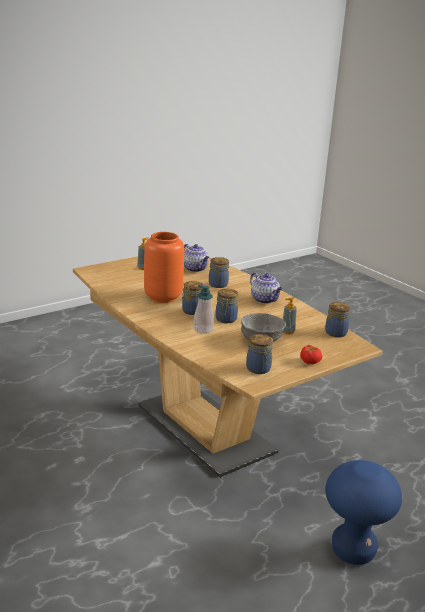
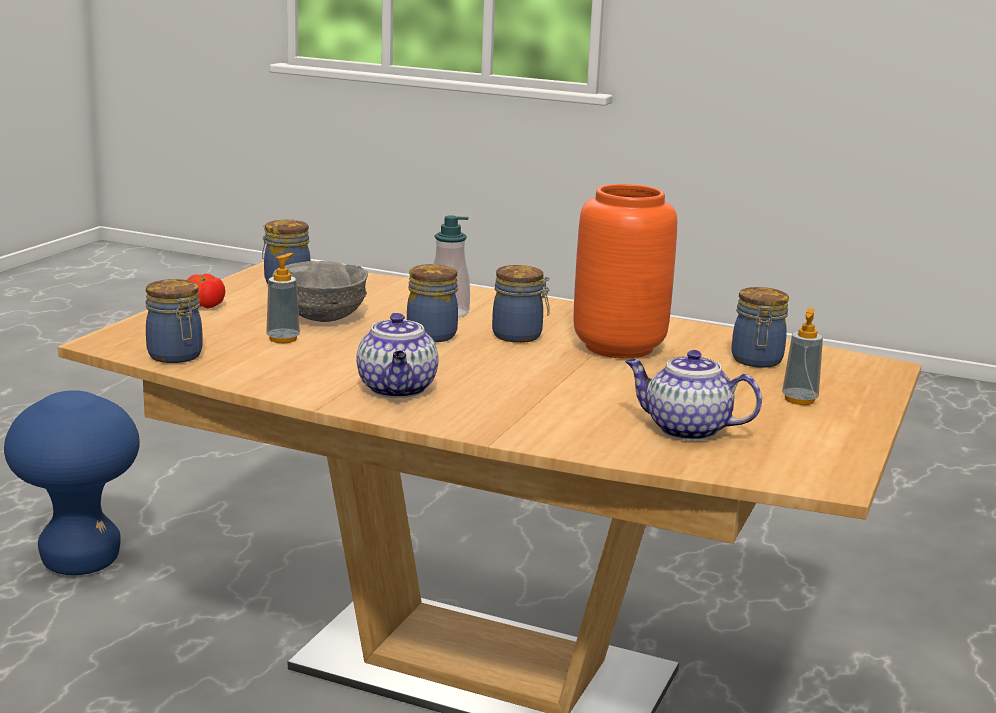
camera: 150 degrees right, 5 degrees down
(218, 284) = (558, 401): jar -> jar (756, 361)
(265, 300) = (398, 390): teapot -> teapot turned 120 degrees counterclockwise

